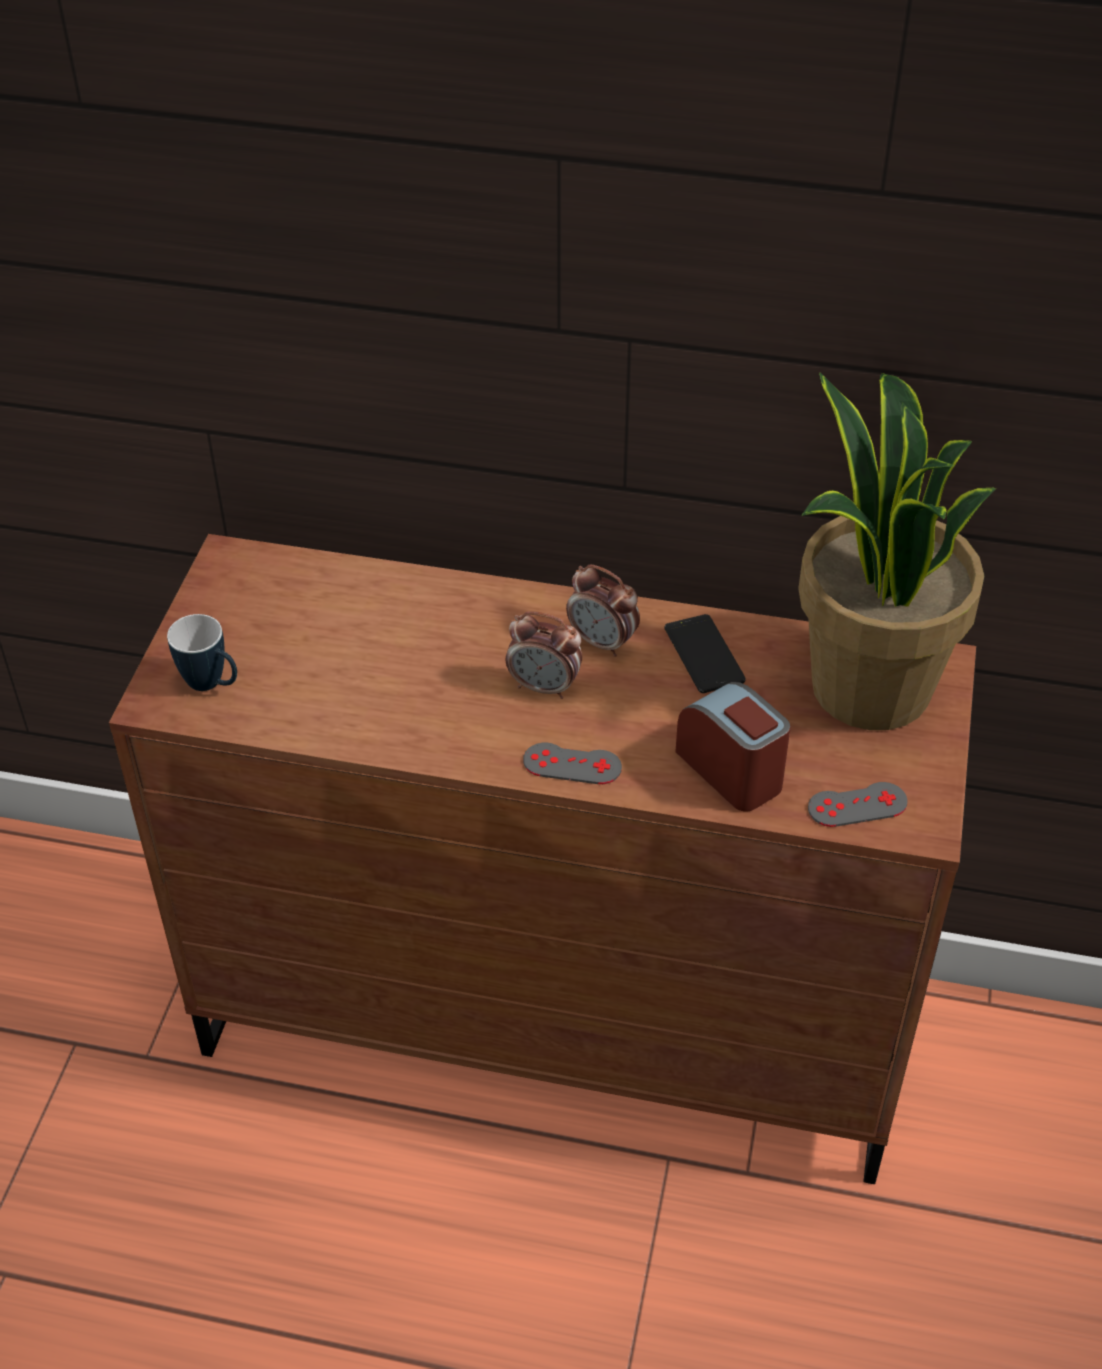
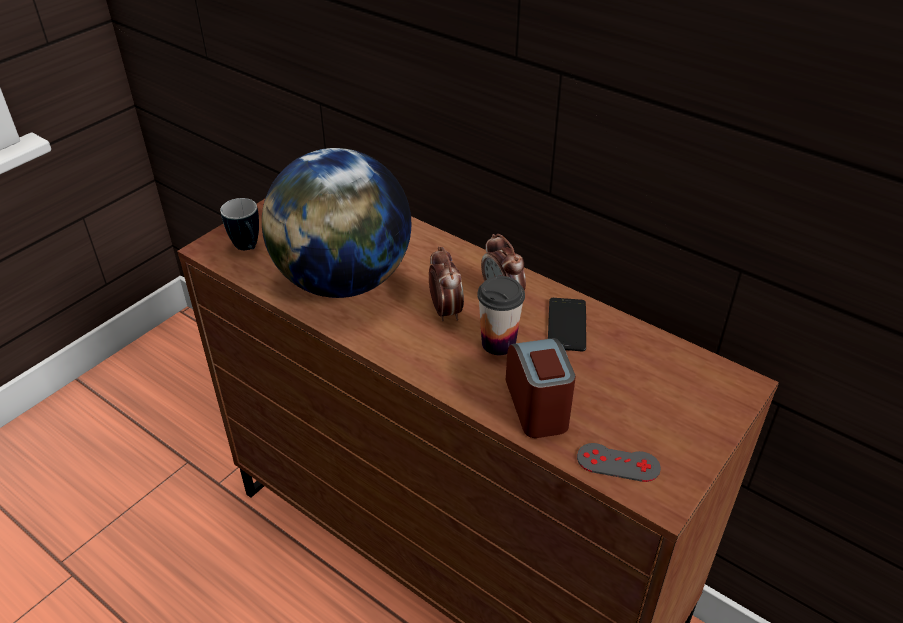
camera: 25 degrees right, 5 degrees down
(382, 690) = (343, 281): none -> globe
(544, 687) = (445, 311): alarm clock -> alarm clock turned 150 degrees counterclockwise
(572, 764) = (429, 364): grey game controller -> none
(637, 707) = (498, 343): none -> cup
(867, 688) = (675, 384): potted plant -> none

